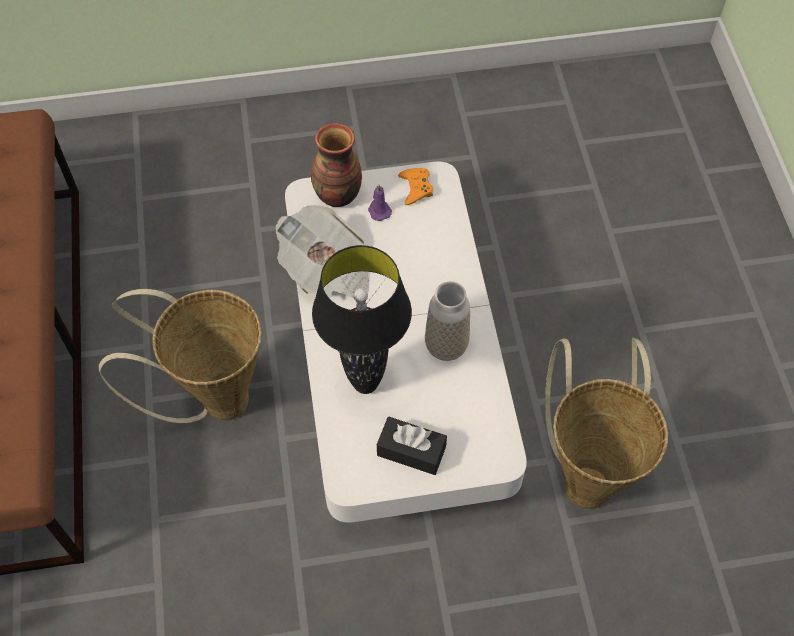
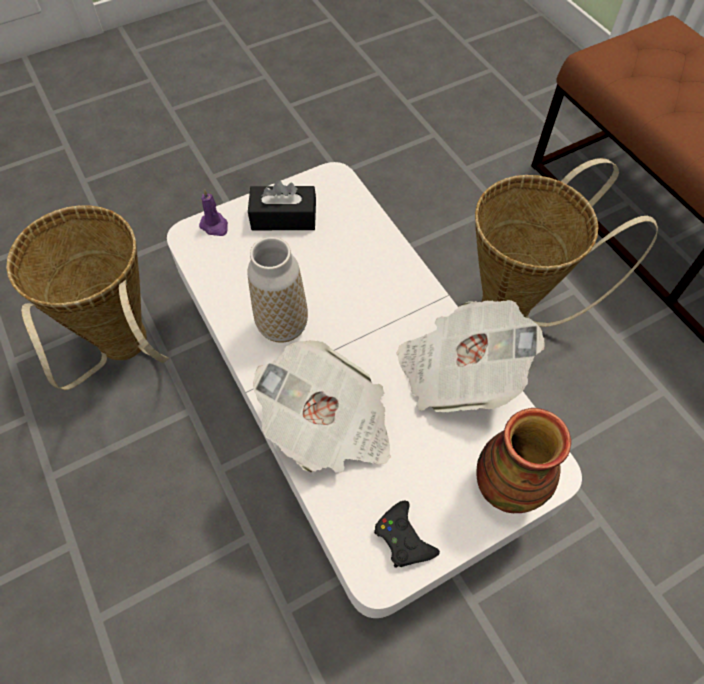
camera: 160 degrees right, 0 degrees up
(366, 383) = (354, 262): black table lamp -> none
(379, 210) = (438, 480): purple candle -> purple candle (215, 226)
(416, 188) = (403, 538): orange game controller -> black game controller
(436, 263) = (329, 425): none -> newspaper

